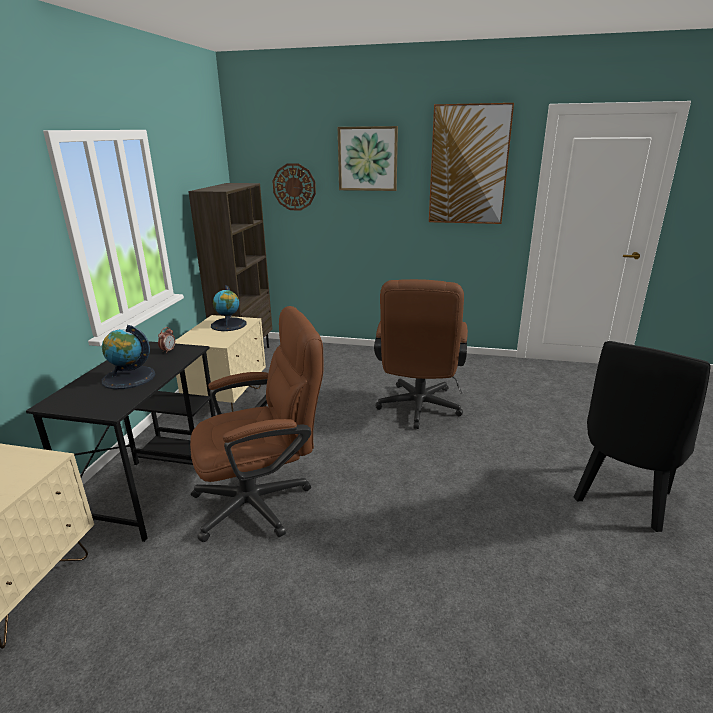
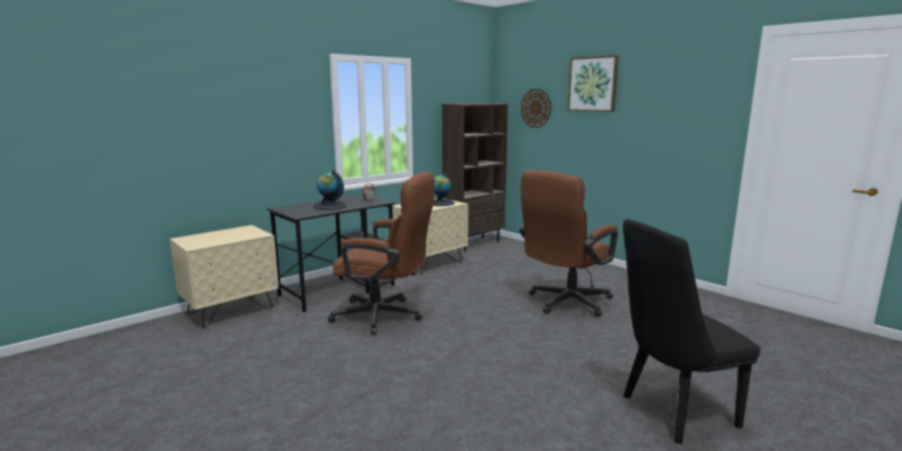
camera: 35 degrees right, 10 degrees down
(468, 165) = (680, 89): picture -> none

